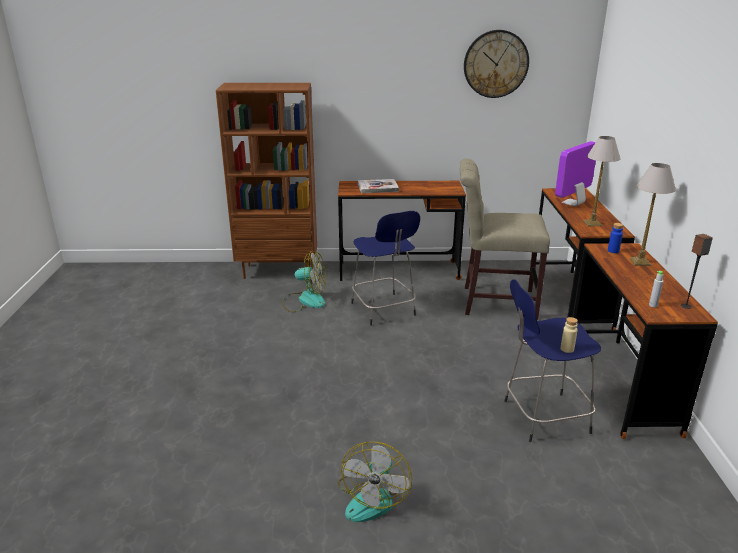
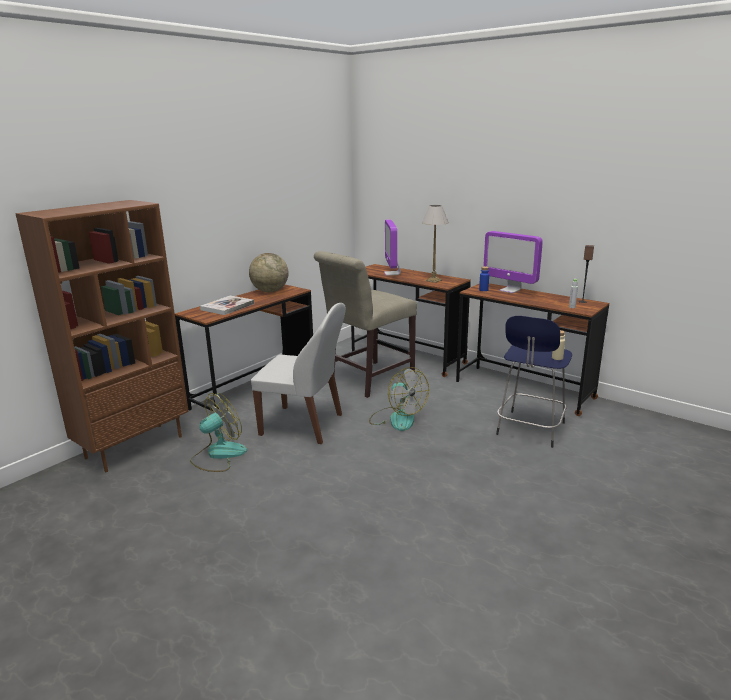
camera: 50 degrees left, 5 degrees down
(372, 497) = (559, 546): fan -> fan (397, 418)
(384, 310) = (304, 425): blue stool -> white chair
(434, 185) = (270, 291): none -> globe
(496, 64) = (289, 163): wall clock -> none
(640, 262) = (510, 290): table lamp -> monitor

